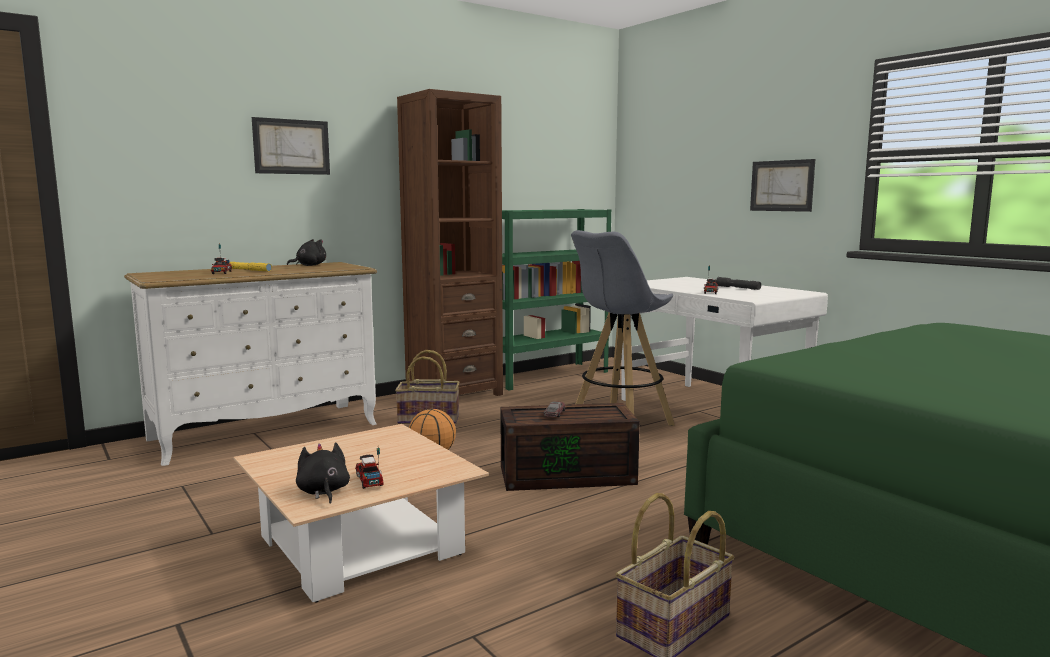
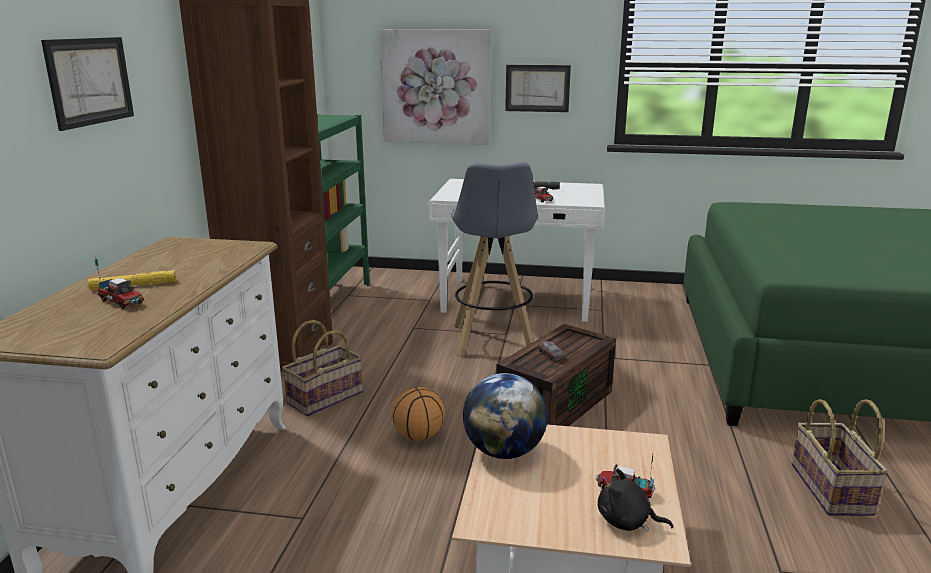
camera: 45 degrees left, 10 degrees up
(309, 265) = (167, 254): black plush toy -> none
(364, 439) = (504, 451): none -> globe
(694, 187) = (436, 87): none -> picture

